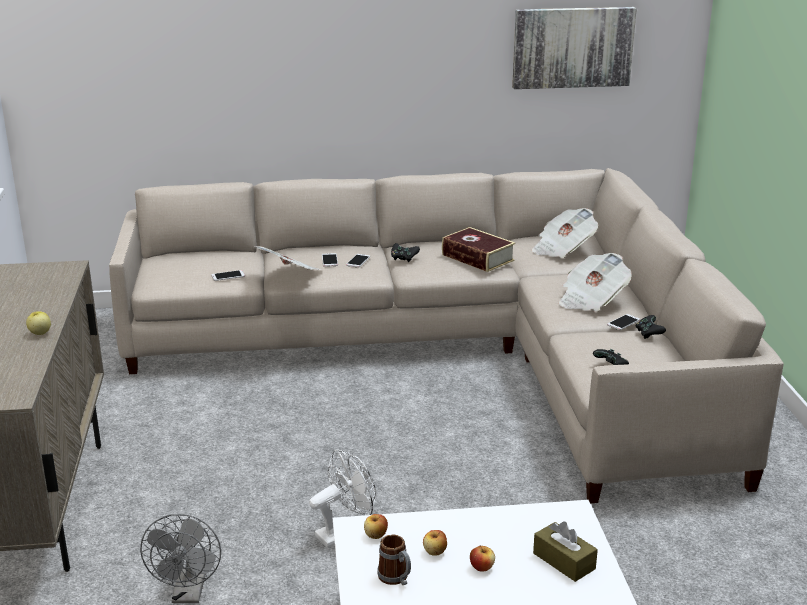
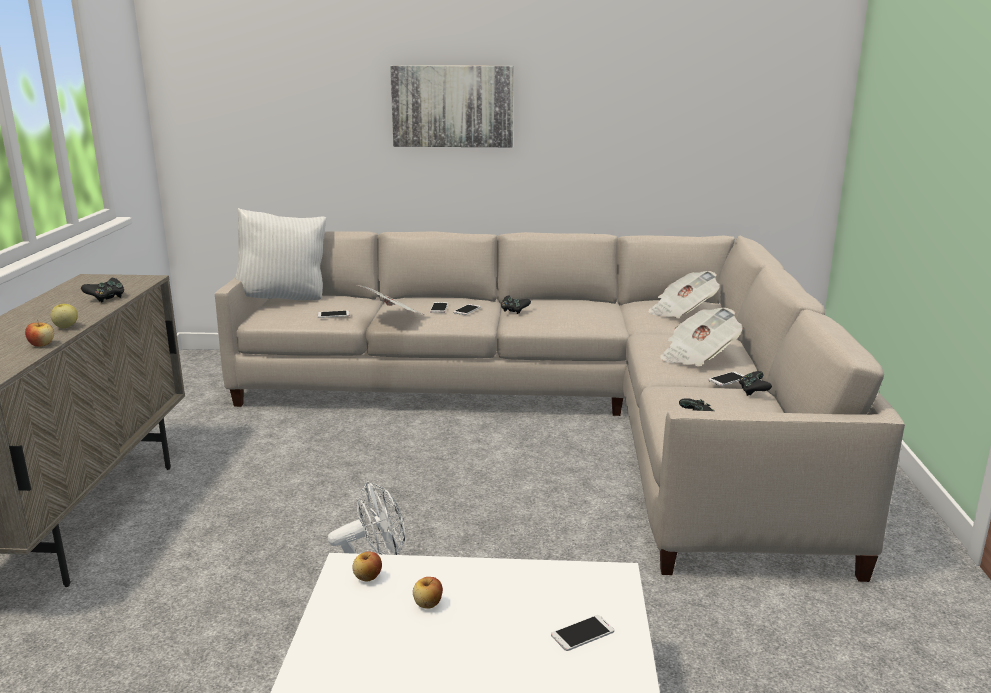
camera: 10 degrees right, 5 degrees down
(49, 295) = (106, 298): none -> black game controller
(166, 259) = (285, 299): none -> white pillow
(188, 594) = (175, 626): grey fan -> none
(396, 579) = (367, 631): mug -> none
(477, 257) = (589, 314): book -> none
(482, 567) = (477, 629): apple -> apple (41, 345)
(564, 561) = (582, 633): brown tissue box -> phone
(572, 47) = (706, 109): picture -> picture (452, 106)

